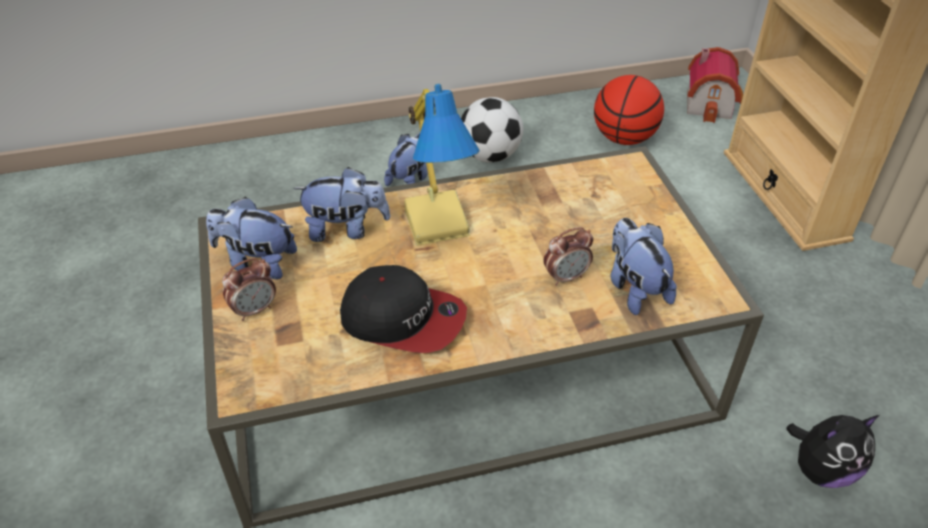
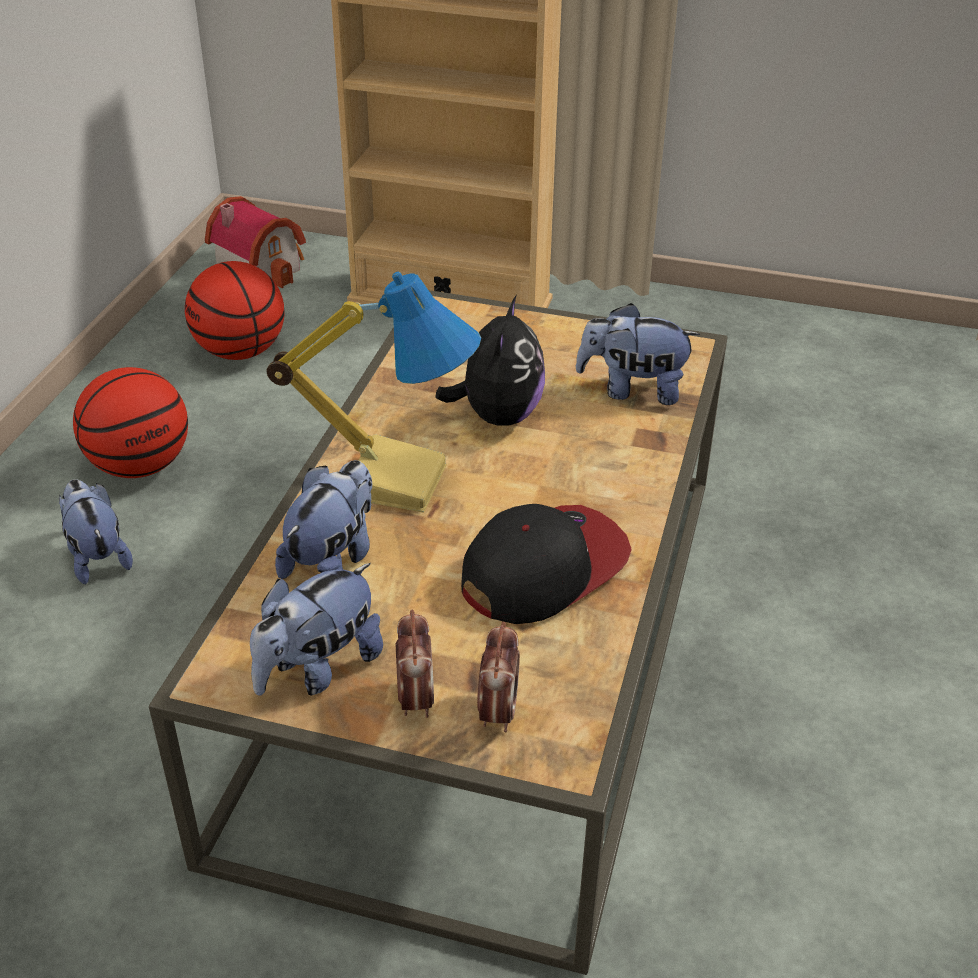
camera: 60 degrees left, 5 degrees down
(490, 156) = (140, 466): football -> basketball
(566, 277) = (578, 425): alarm clock -> alarm clock (498, 712)
(821, 470) = (798, 462): plush toy -> plush toy (497, 416)

